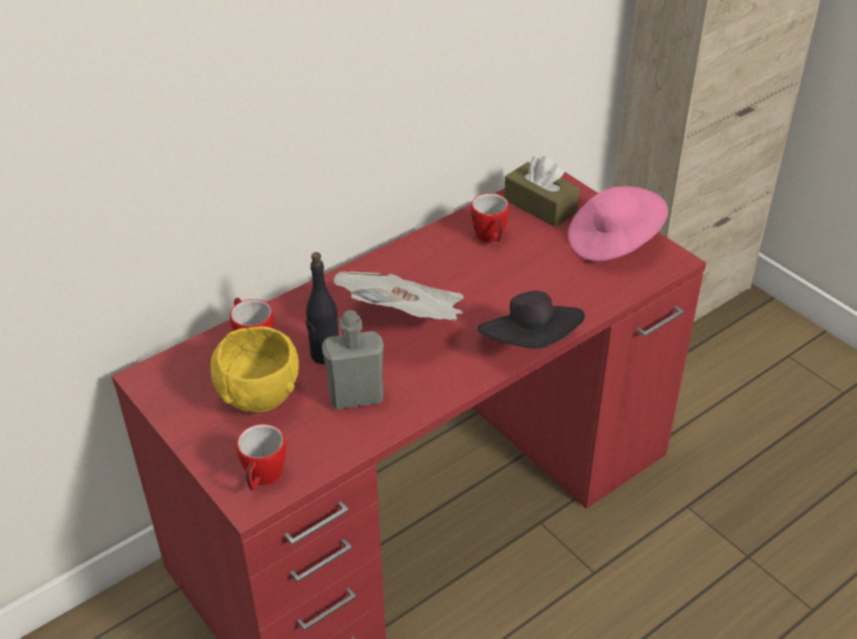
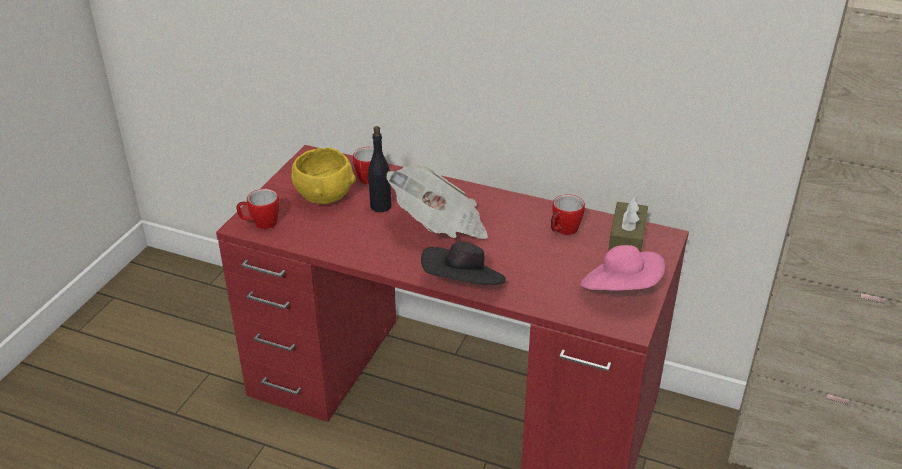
camera: 60 degrees right, 5 degrees down
(356, 397) = (352, 231): grey bottle -> none

